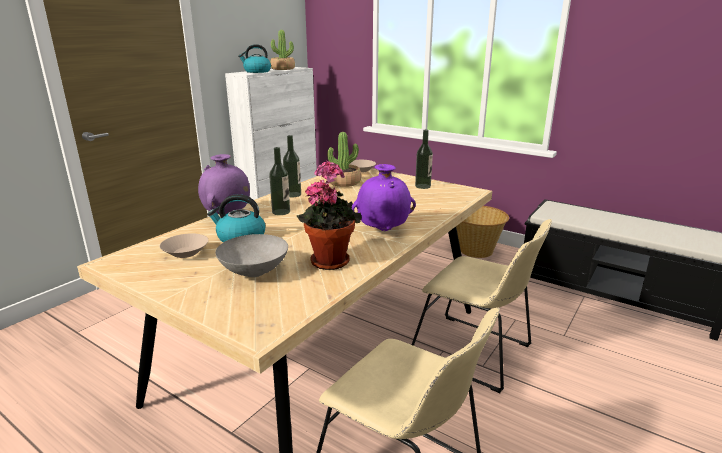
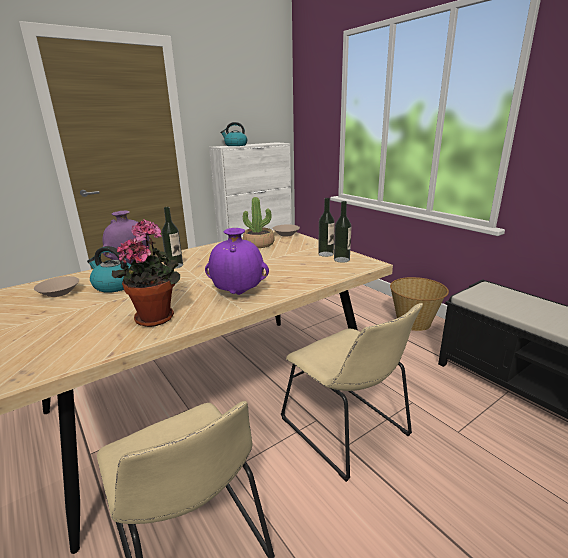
camera: 20 degrees right, 0 degrees up
(254, 271) = (85, 318): grey bowl -> none
(283, 69) = (262, 143): potted plant -> none
(293, 194) = (203, 251): bottle -> bottle (341, 259)

